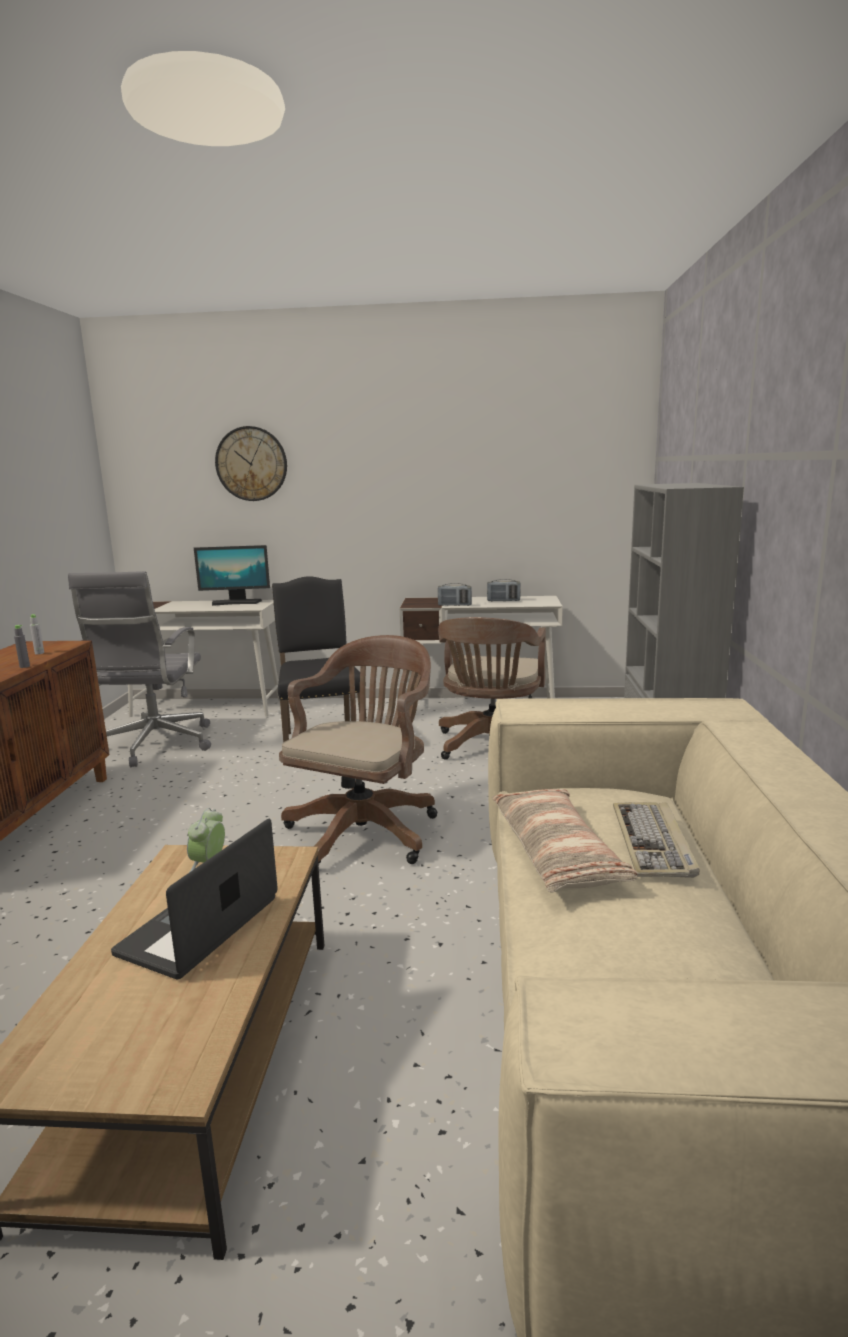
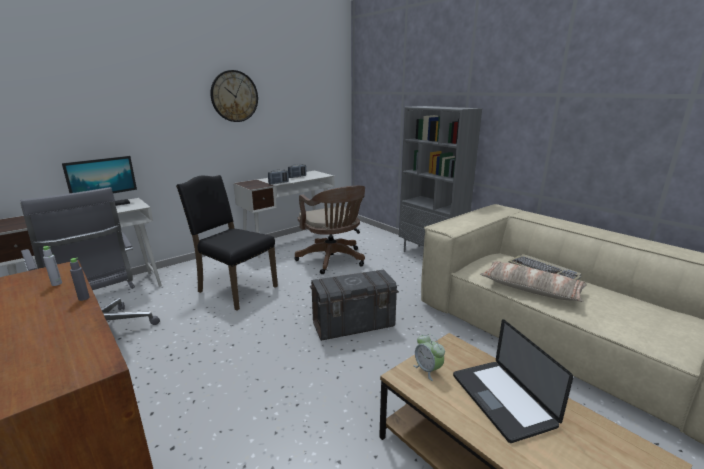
camera: 45 degrees left, 5 degrees up
(251, 464) = (101, 89): wall clock -> wall clock (234, 96)
(366, 830) = (354, 325): brown office chair -> grey storage box

